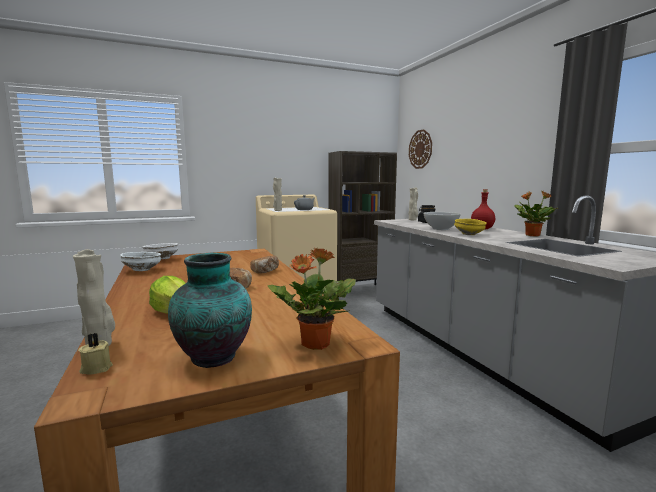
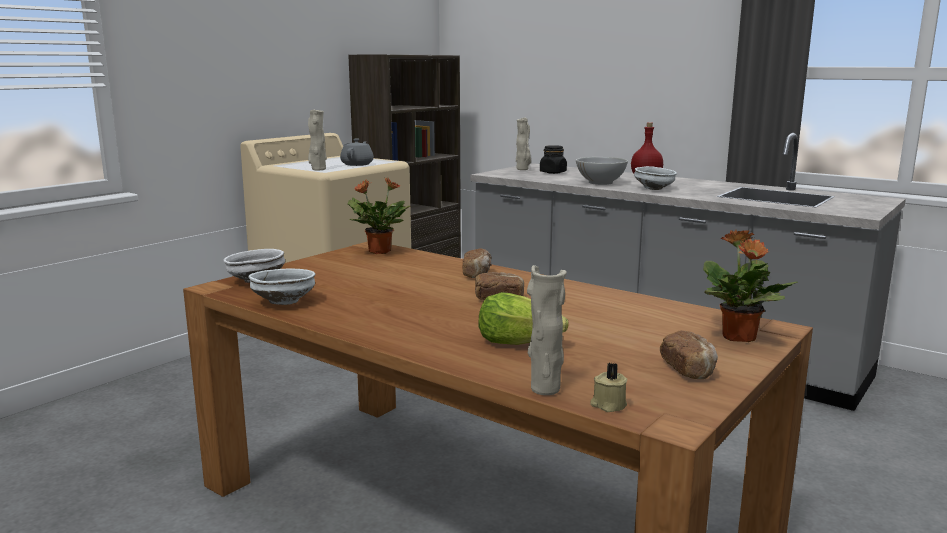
camera: 30 degrees left, 5 degrees up
(214, 358) = (688, 369): vase -> bread
(420, 149) = (494, 50): wall clock -> none
(469, 234) = (654, 189): yellow bowl -> white bowl
(532, 235) = (718, 183): potted plant -> potted plant (378, 251)

